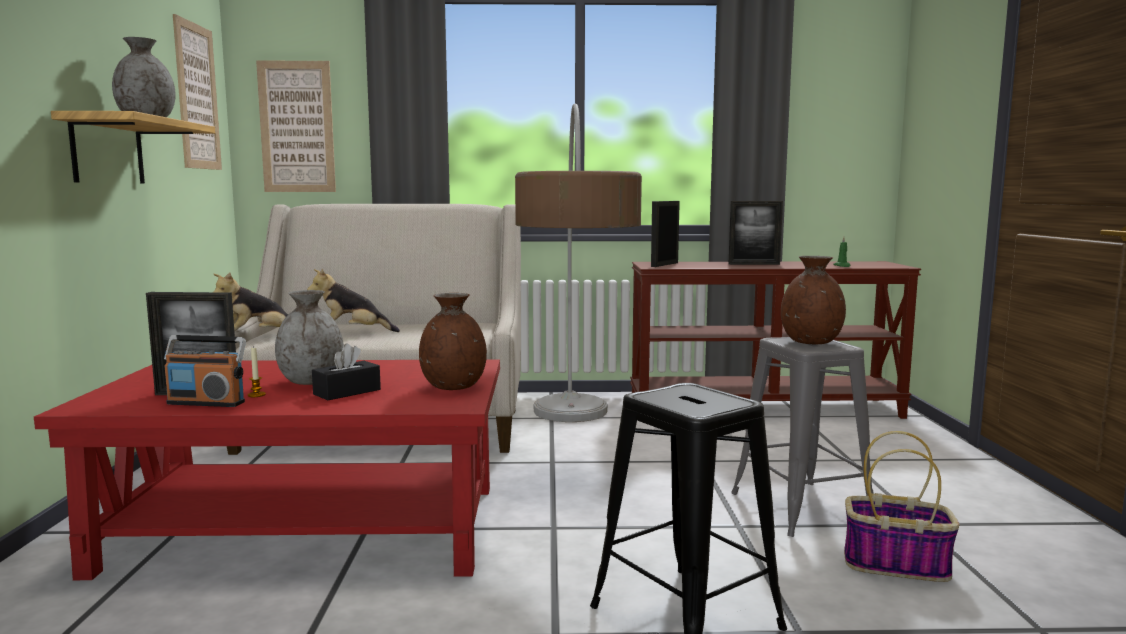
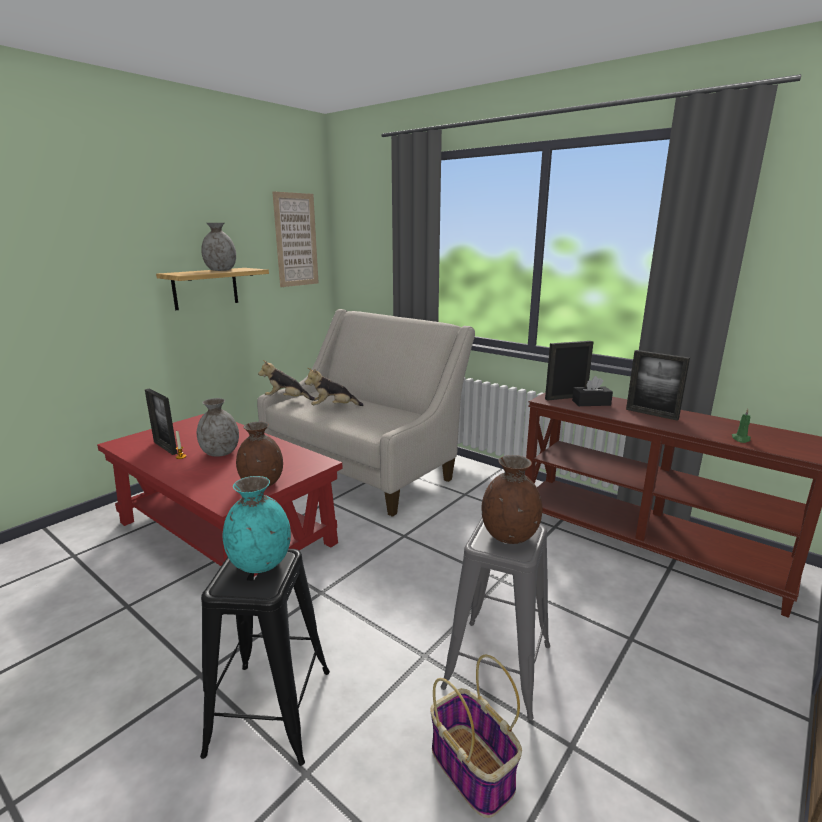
camera: 40 degrees right, 10 degrees up
(206, 403) = (154, 456): radio -> none
(297, 127) = (362, 255): picture -> none
(347, 392) = (214, 469): black tissue box -> black tissue box (591, 403)
(352, 333) = (333, 407): plush toy -> plush toy turned 45 degrees counterclockwise
(574, 445) = (440, 526): floor lamp -> none
(681, 394) = (260, 563): none -> turquoise vase

